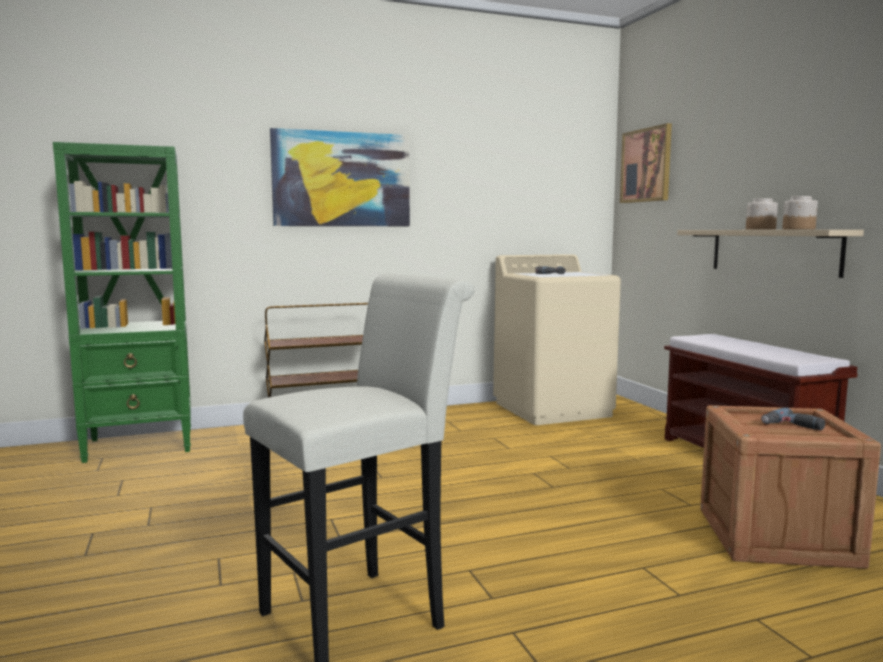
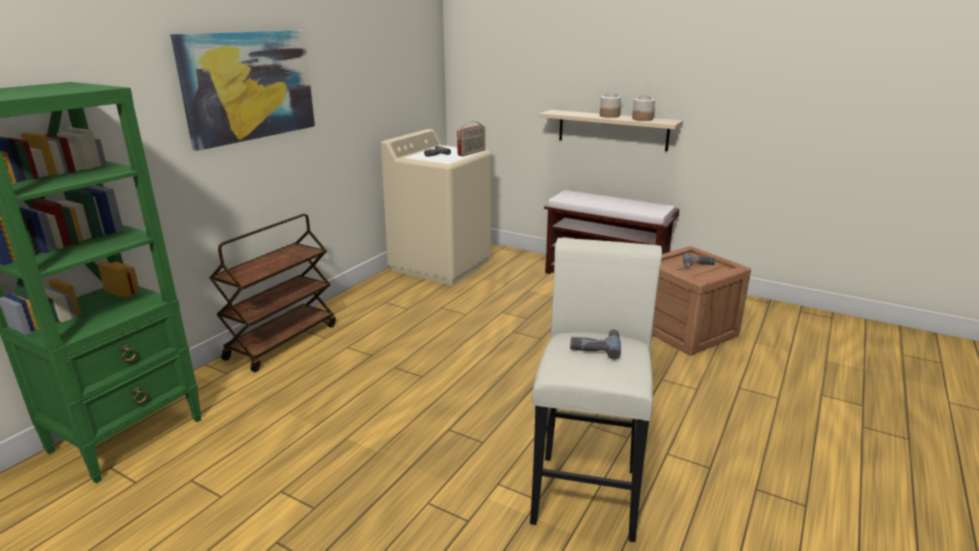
camera: 40 degrees left, 15 degrees up
(349, 392) = (595, 346): none -> power drill
(591, 275) = (472, 153): none -> radio
(646, 165) = (483, 48): picture -> none

